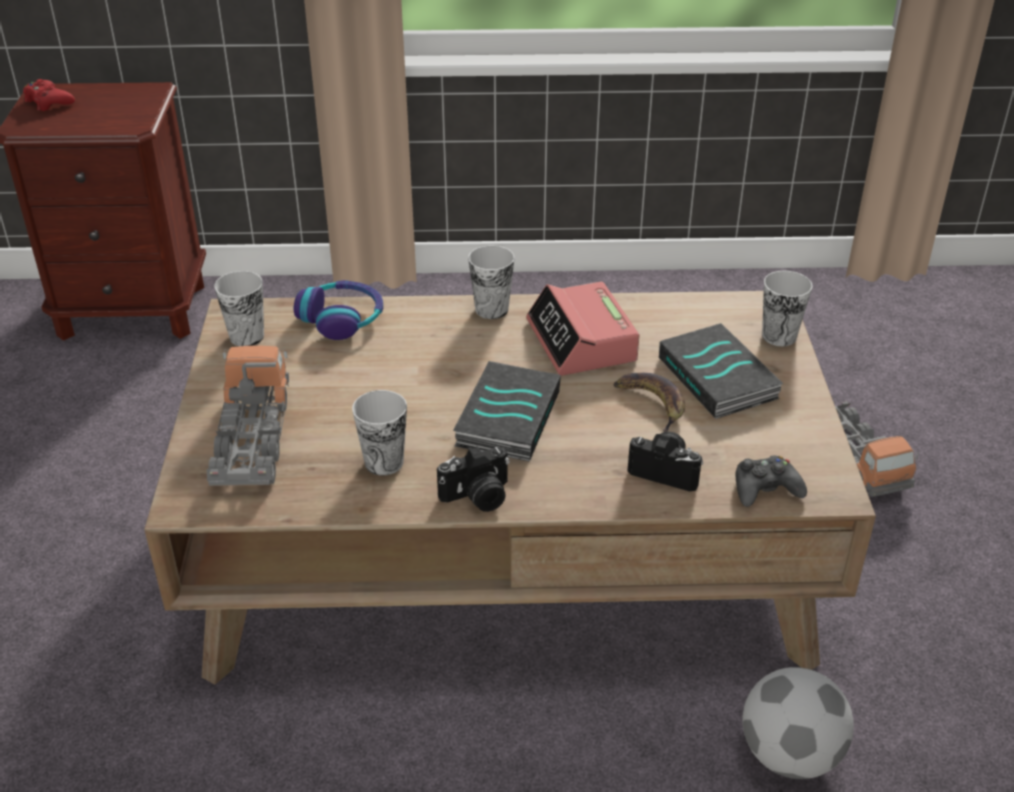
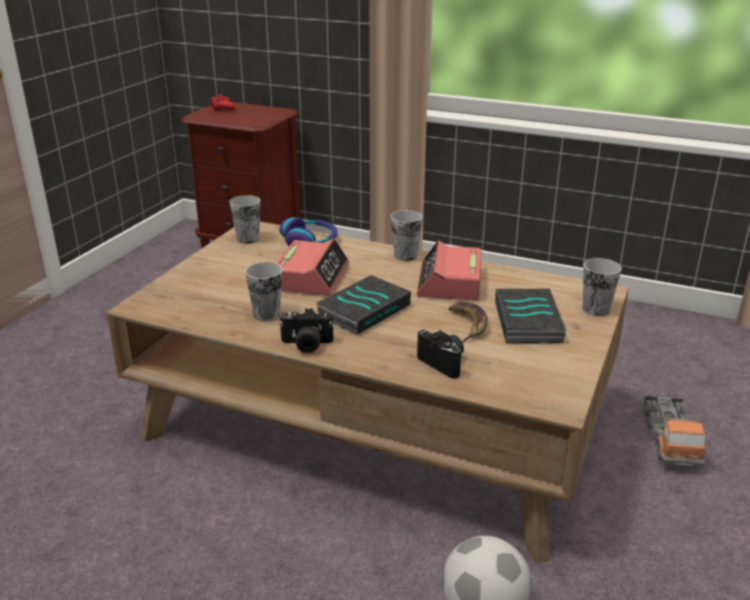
camera: 25 degrees right, 10 degrees down
(252, 440) = (203, 286): toy truck -> none
(395, 382) = (311, 277): none -> alarm clock
(765, 489) = (508, 390): black game controller -> none

